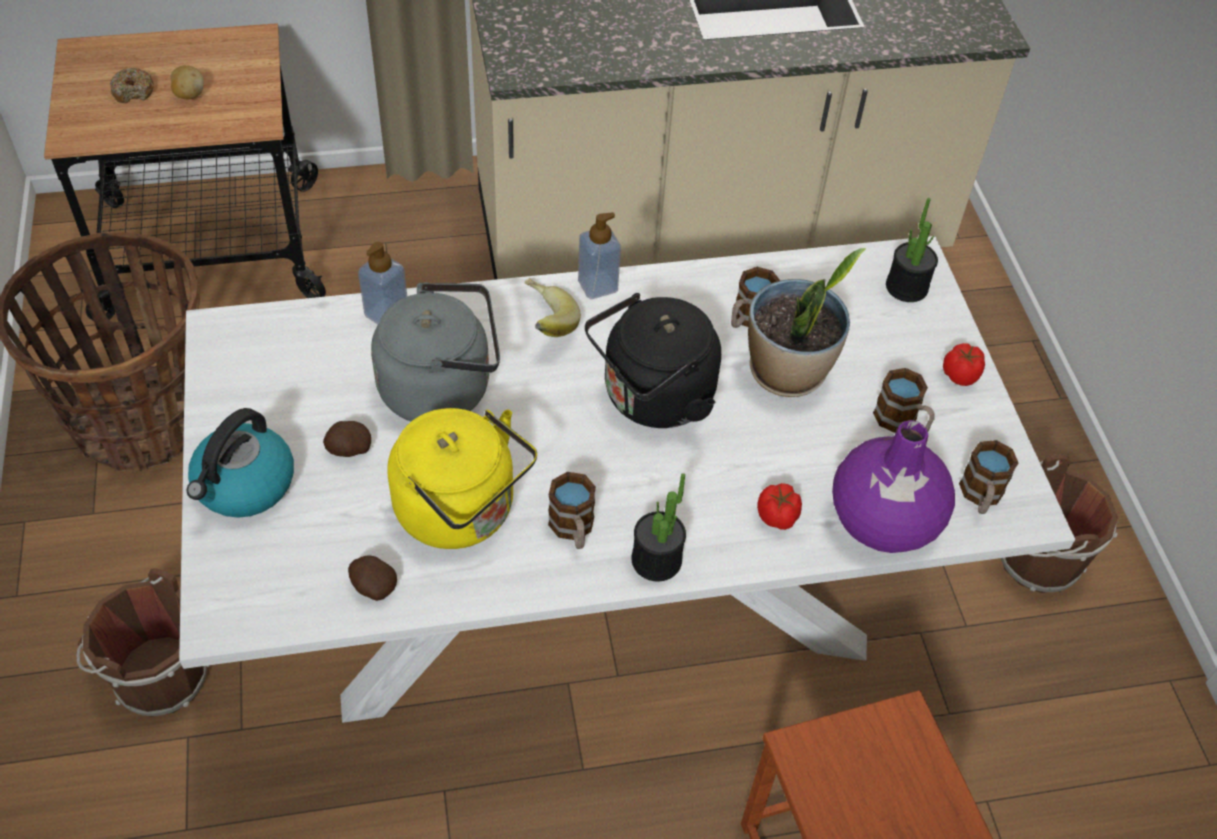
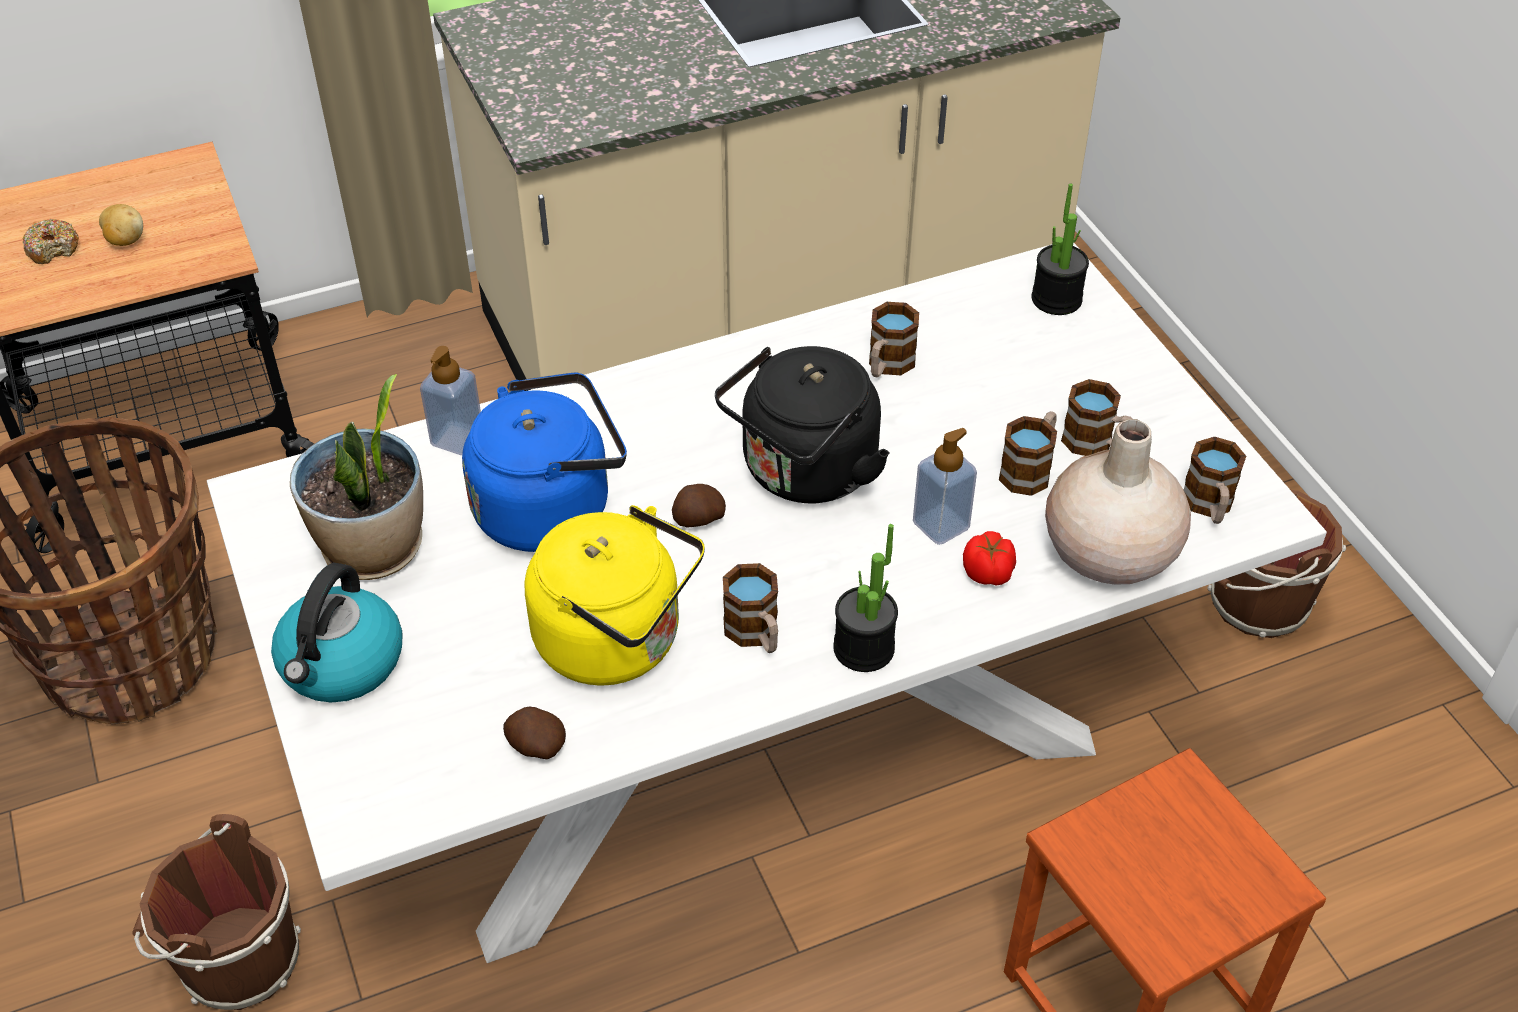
camera: 10 degrees left, 5 degrees down
(349, 449) = (458, 599): potato -> potato (698, 519)
(442, 387) = (550, 508): grey kettle -> blue kettle
(543, 324) = (649, 415): banana -> none
(597, 286) = (701, 362): soap dispenser -> soap dispenser (941, 525)
(788, 372) = (951, 415): potted plant -> potted plant (374, 549)
(839, 433) = (1030, 469): none -> mug
(882, 520) = (1108, 554): purple vase -> beige vase
(961, 375) = (1146, 381): tomato -> none

